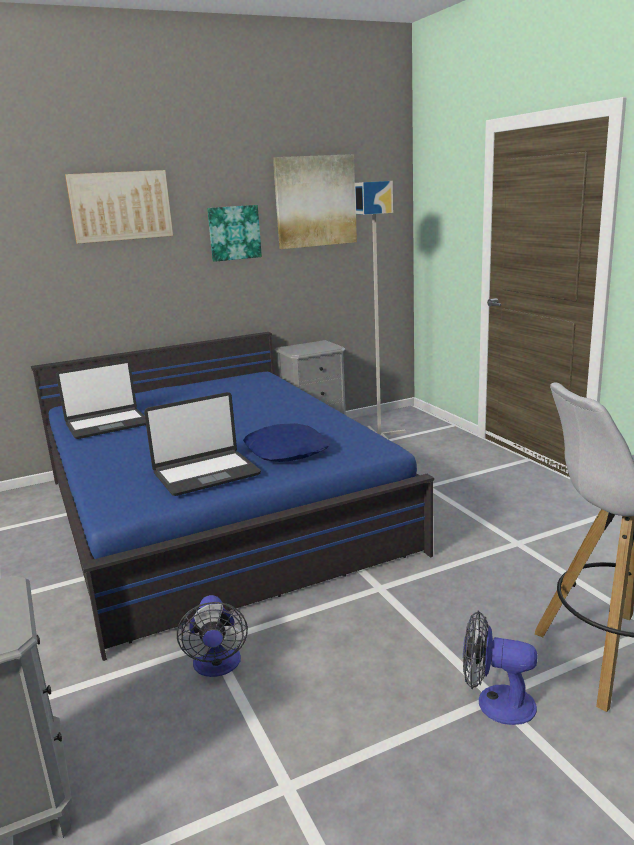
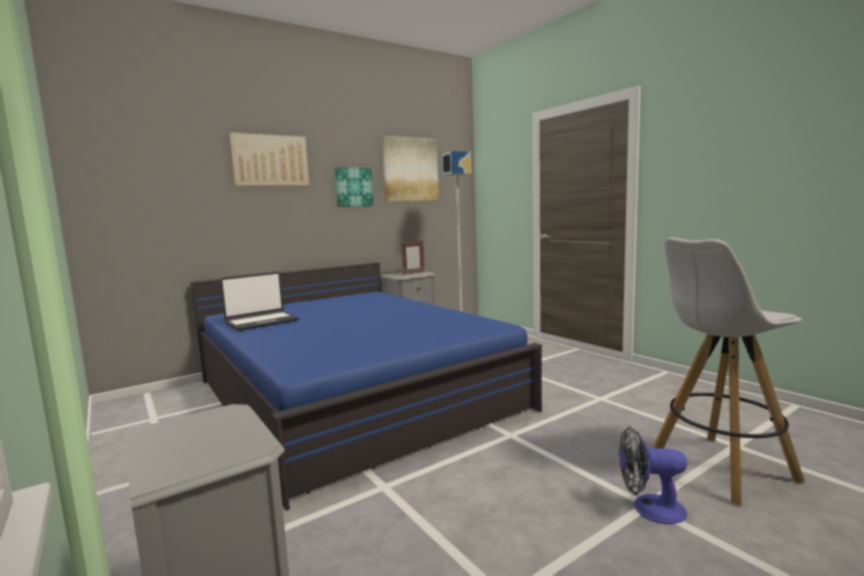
camera: 10 degrees left, 10 degrees down
(206, 474) = (366, 343): laptop -> none
(217, 666) = (397, 504): fan -> none
(287, 451) = (424, 329): blue pillow -> none
(316, 347) = (413, 273): none -> picture frame

